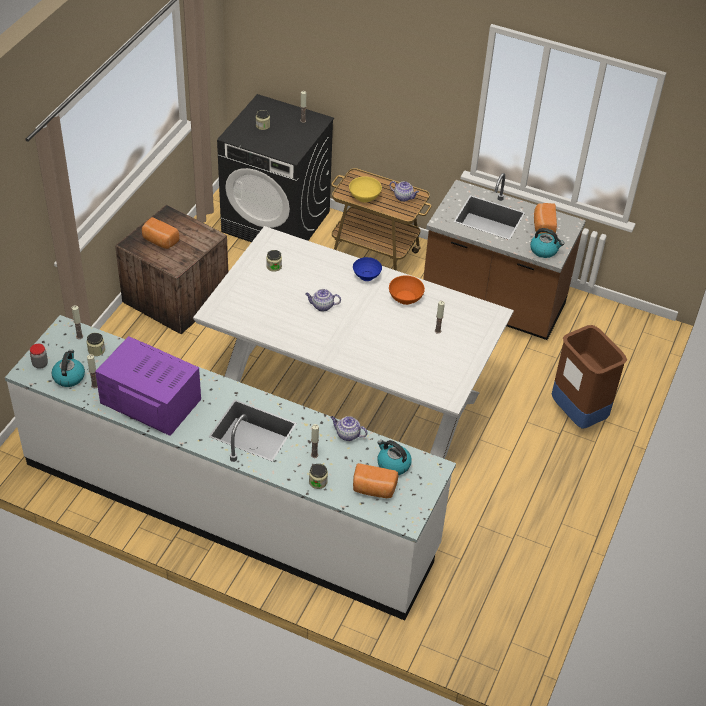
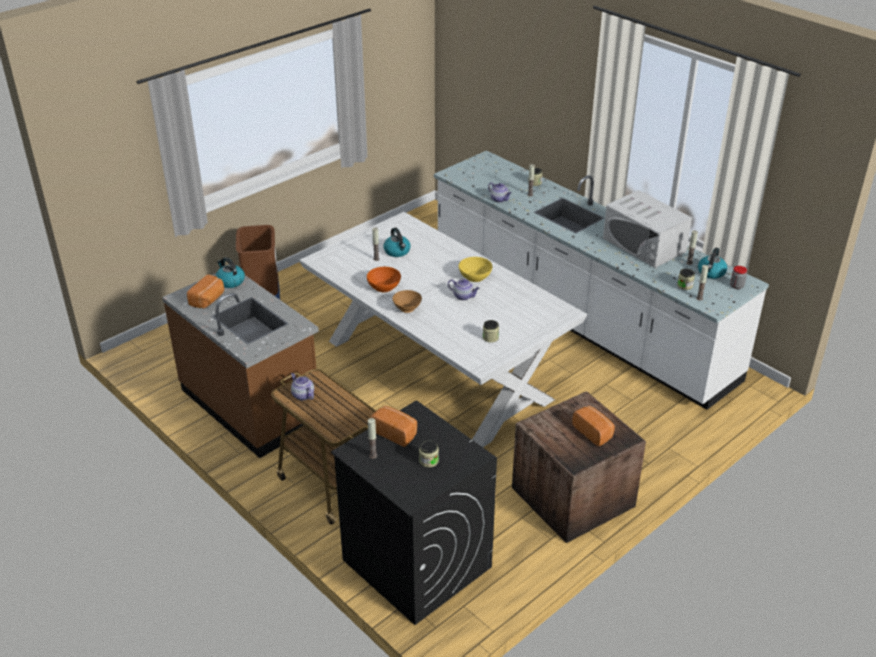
camera: 155 degrees left, 10 degrees down
(150, 401) = (644, 245): purple microwave -> white microwave
(364, 196) = (345, 405): yellow bowl -> yellow bowl (475, 276)
(366, 277) = (407, 309): blue bowl -> brown bowl
(373, 489) = (499, 173): bread -> bread (395, 433)
(393, 464) = (477, 180): kettle -> kettle (397, 251)

